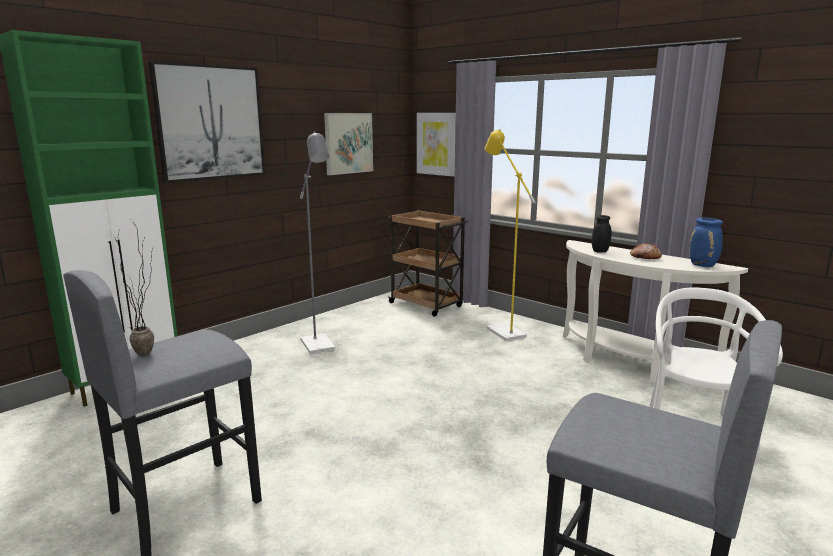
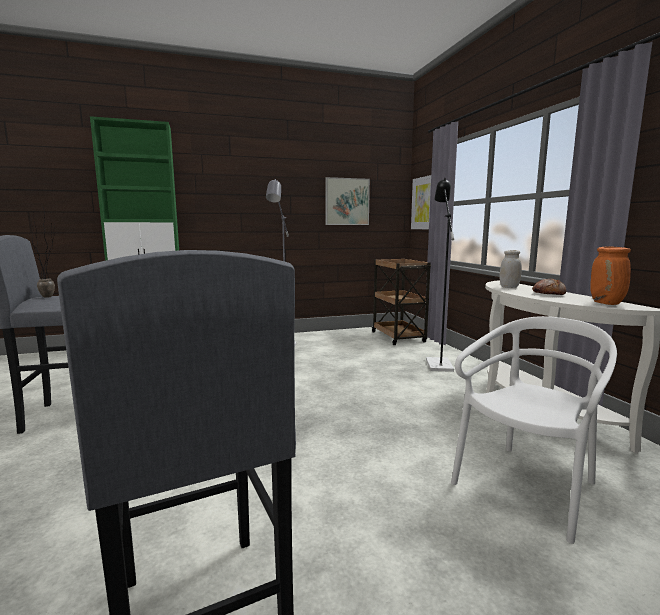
camera: 30 degrees right, 5 degrees down
(211, 123) = (231, 181): picture -> none
(501, 330) = (437, 363): yellow floor lamp -> black floor lamp
(600, 251) = (509, 287): black jar -> white jar
(703, 266) = (607, 303): blue vase -> orange vase

